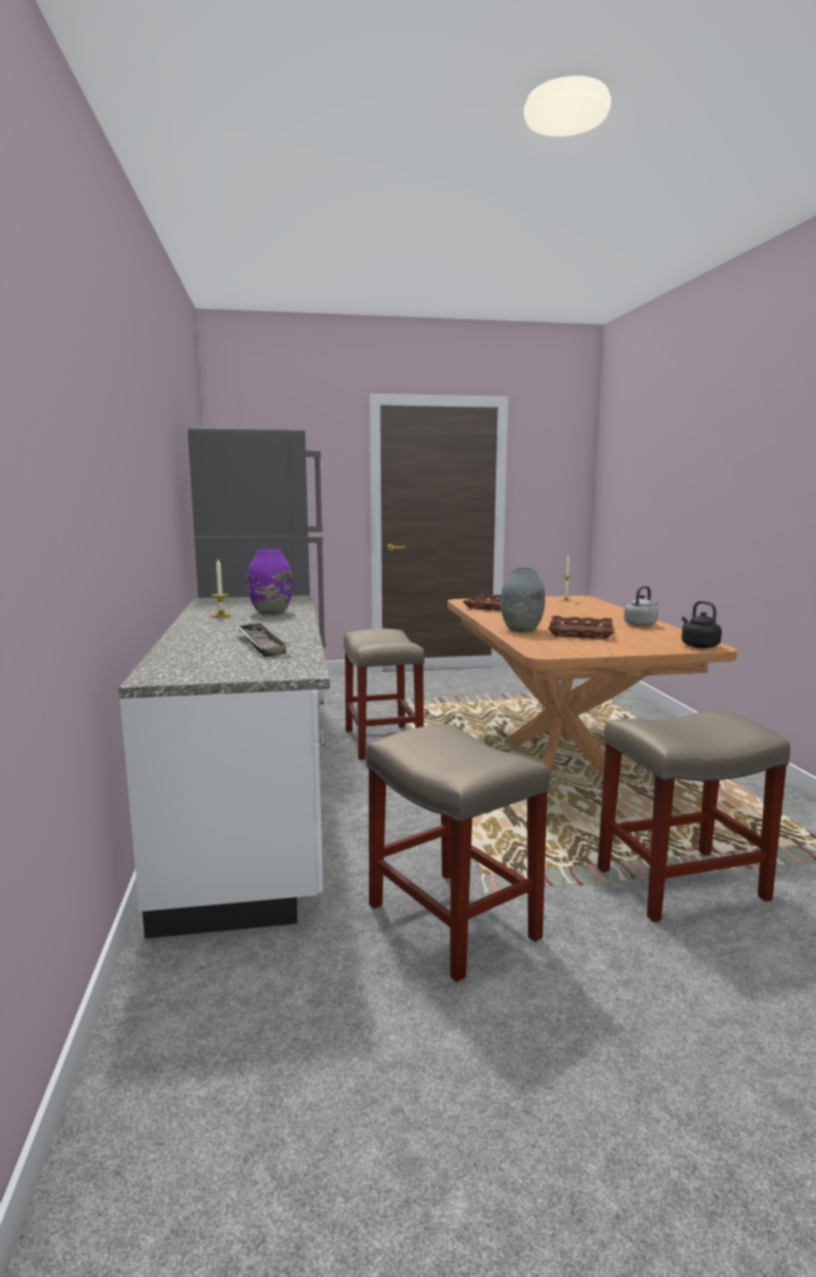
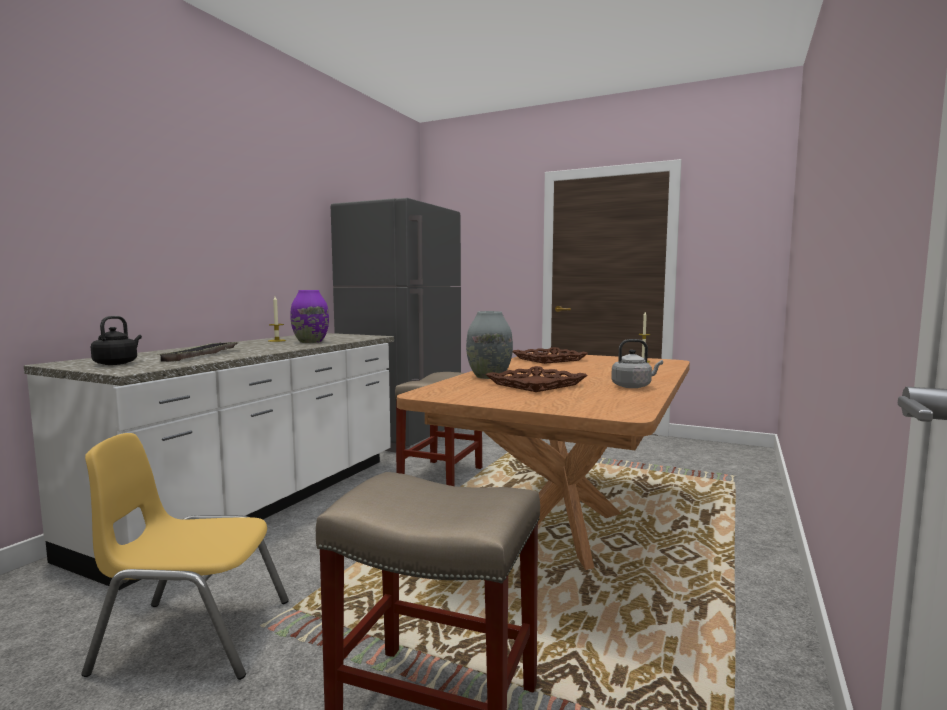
camera: 35 degrees right, 5 degrees down
(450, 920) = (194, 636): beige stool -> yellow chair
(698, 645) = (613, 411): black kettle -> black kettle (117, 363)

